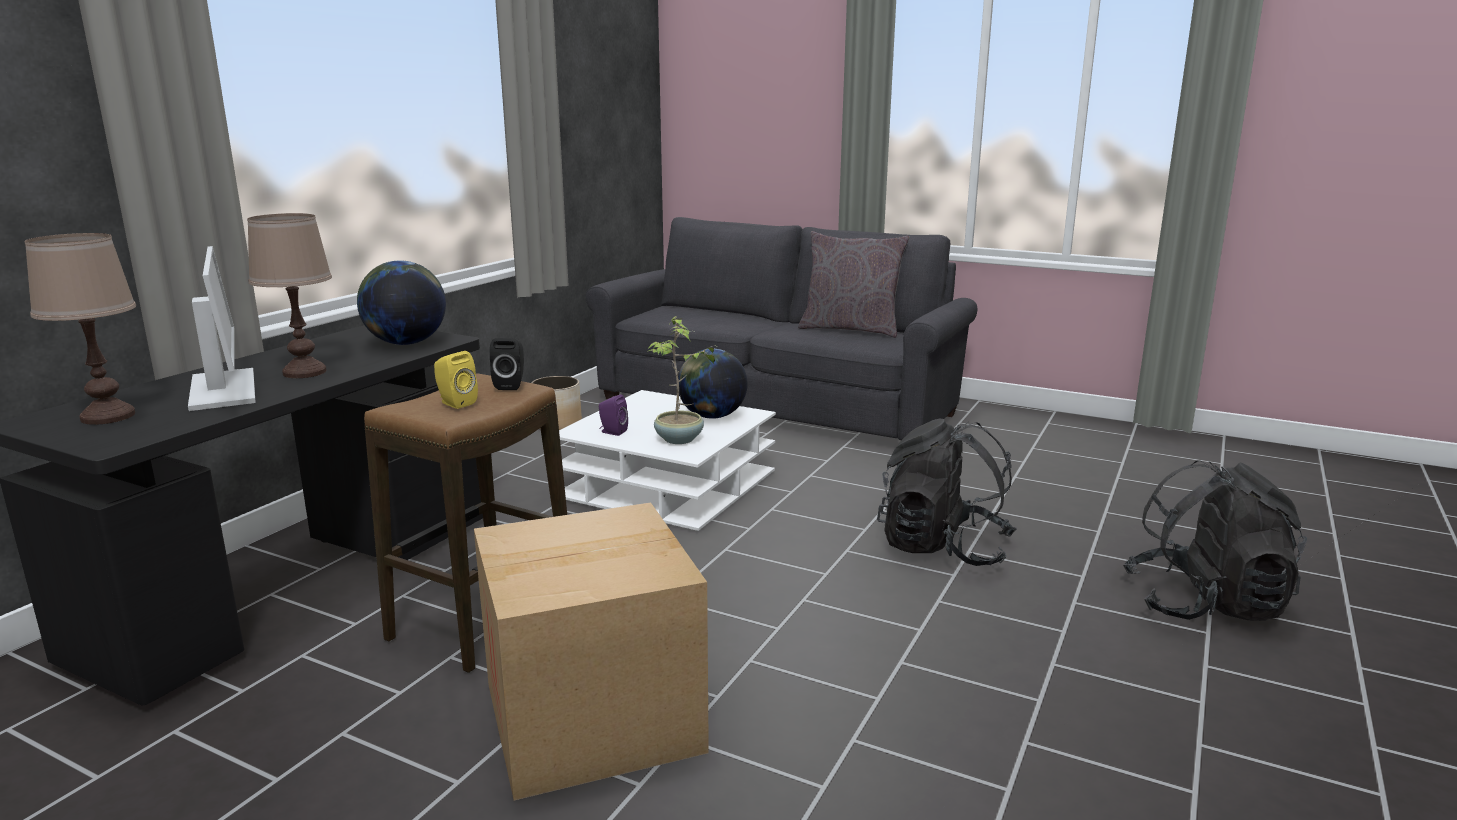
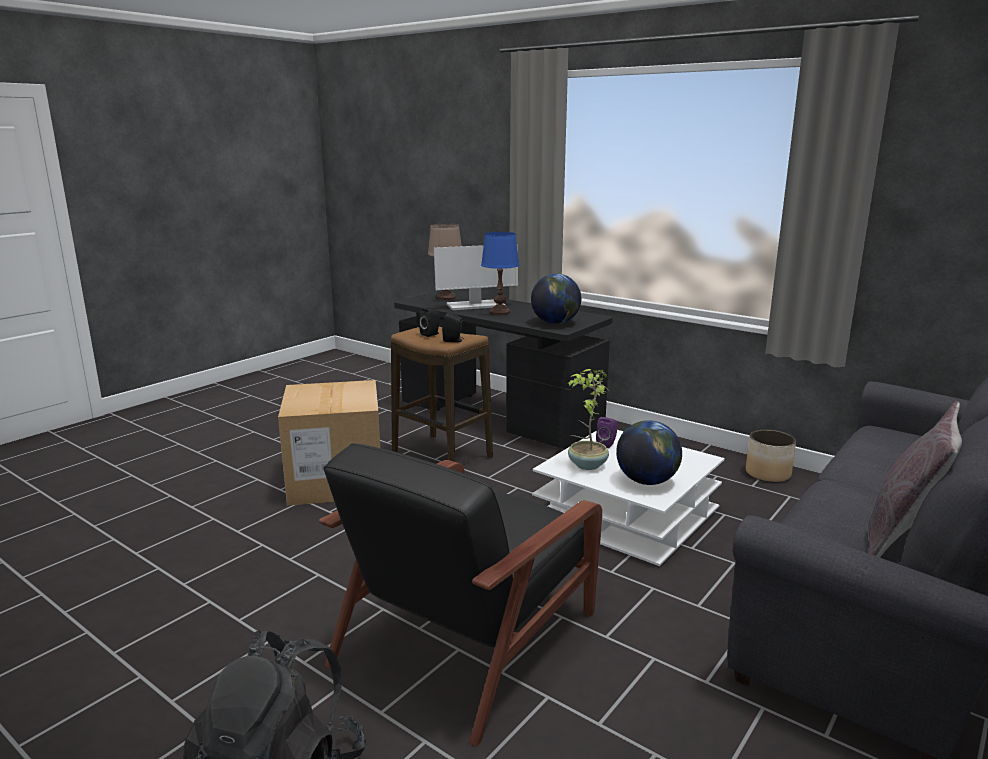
camera: 100 degrees right, 0 degrees up
(305, 372) = (500, 312): brown table lamp -> blue table lamp
(455, 403) = (431, 334): yellow speaker -> black speaker
(943, 548) = (469, 634): black backpack -> black armchair

